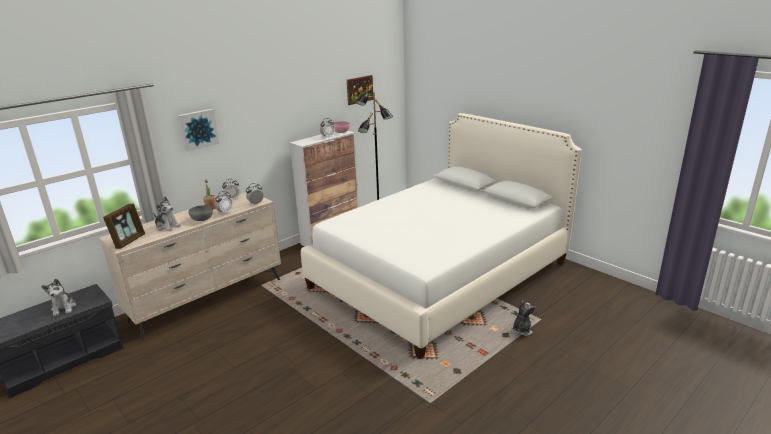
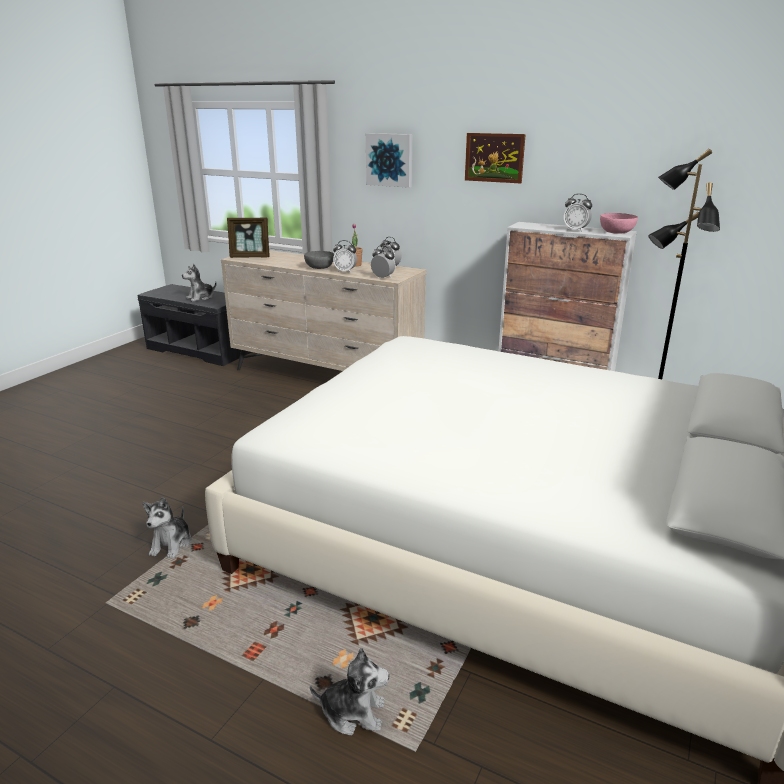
camera: 70 degrees right, 0 degrees up
(167, 226) = (292, 261): plush toy -> plush toy (171, 544)
(359, 89) = (712, 163): picture -> picture (494, 157)

